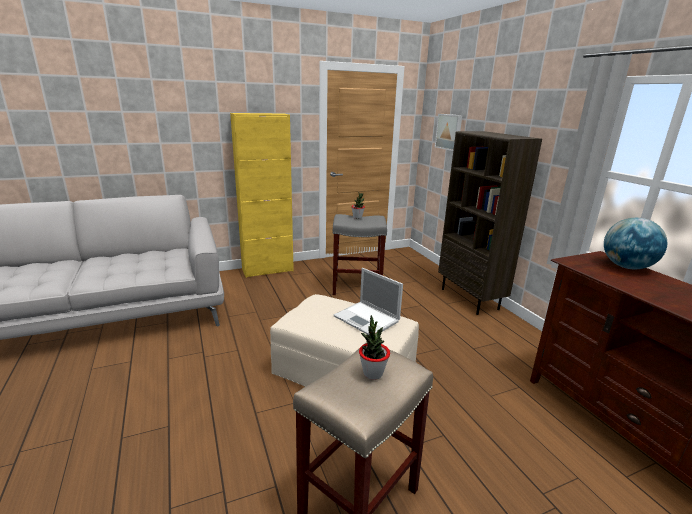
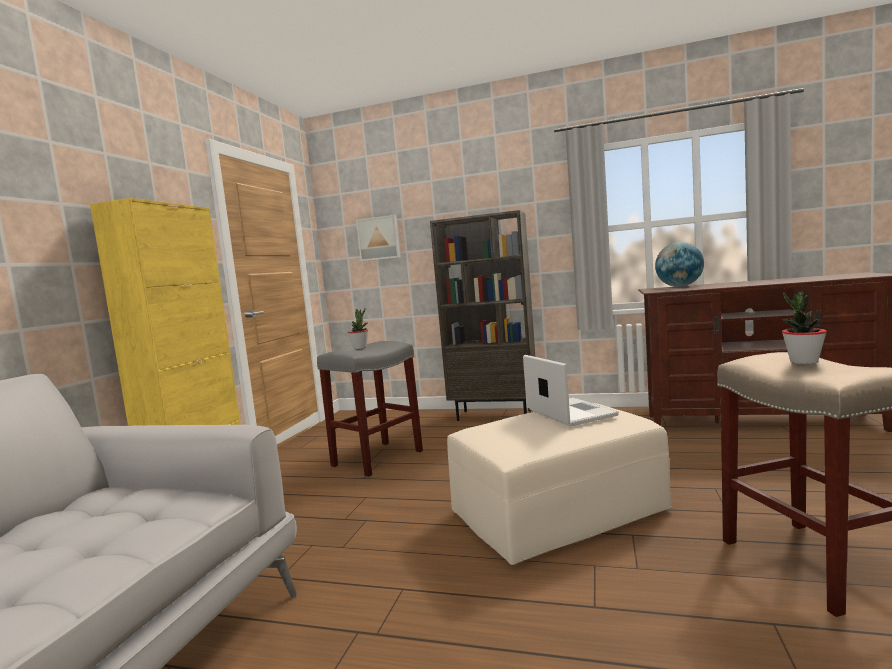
camera: 50 degrees left, 15 degrees down
(367, 319) = (569, 412): laptop -> laptop turned 105 degrees counterclockwise

